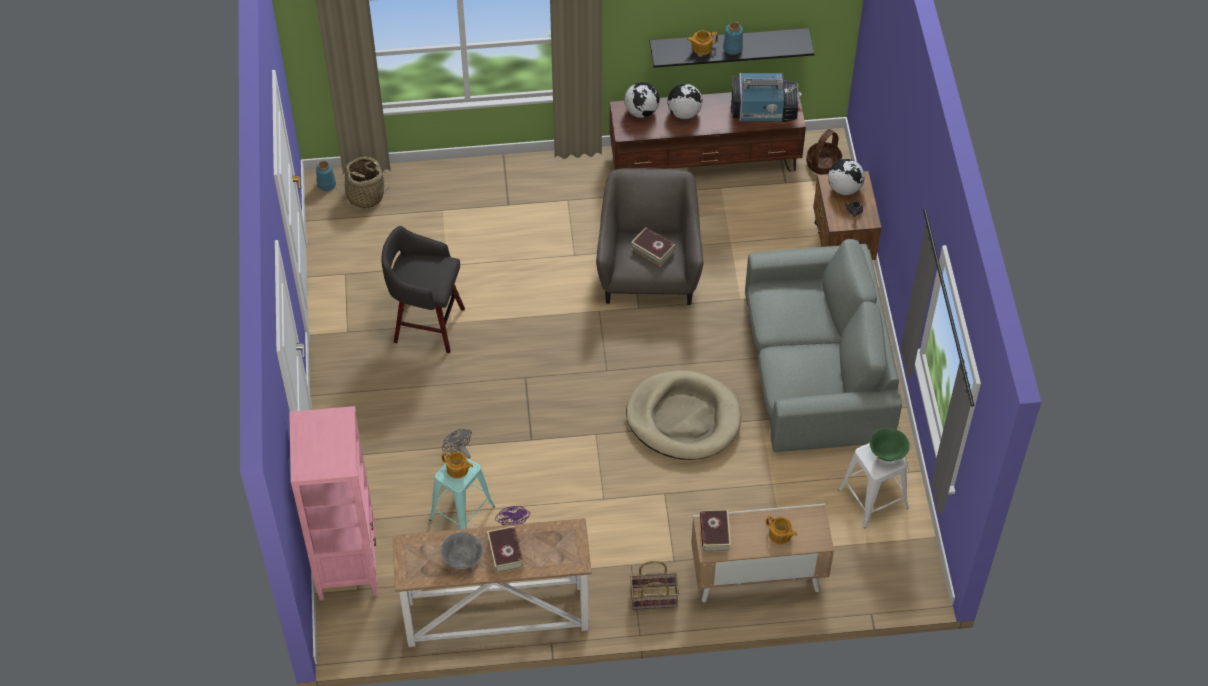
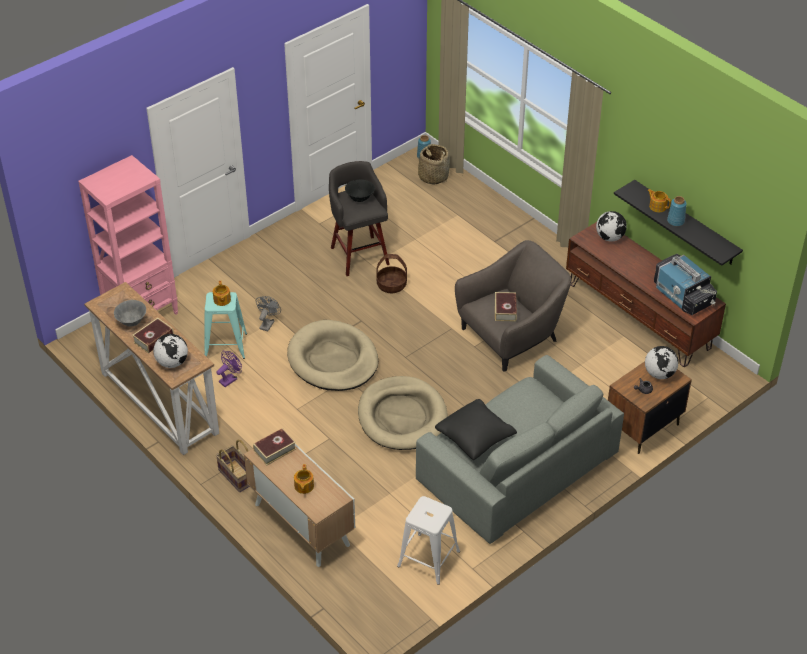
camera: 55 degrees right, 10 degrees down
(420, 268) = (359, 199): none -> black bowl
(560, 431) = (333, 360): none -> beige dog bed
(684, 113) = (633, 258): globe -> globe (172, 362)
(796, 370) = (475, 436): none -> black pillow
(823, 163) = (708, 379): basket -> basket (391, 285)
(887, 454) = (435, 516): green bowl -> none

